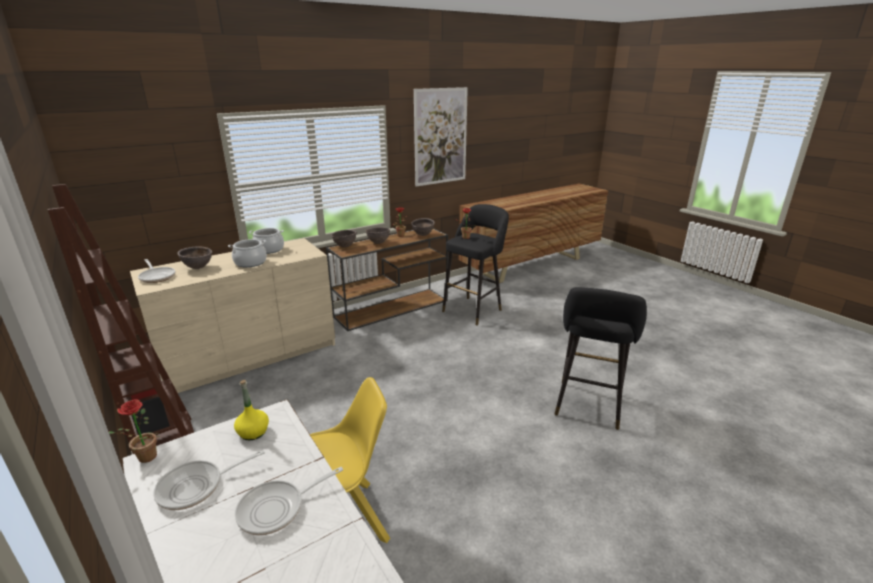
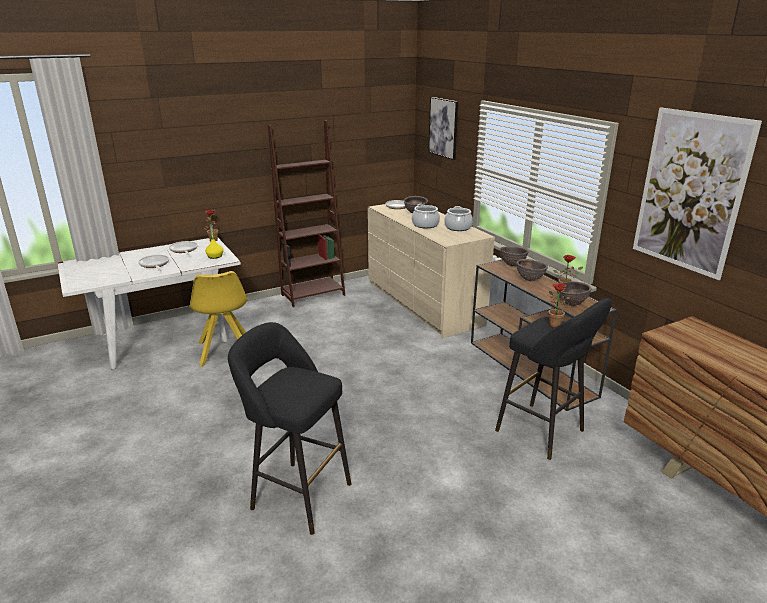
camera: 95 degrees right, 0 degrees up
(145, 161) = (443, 127): none -> picture

